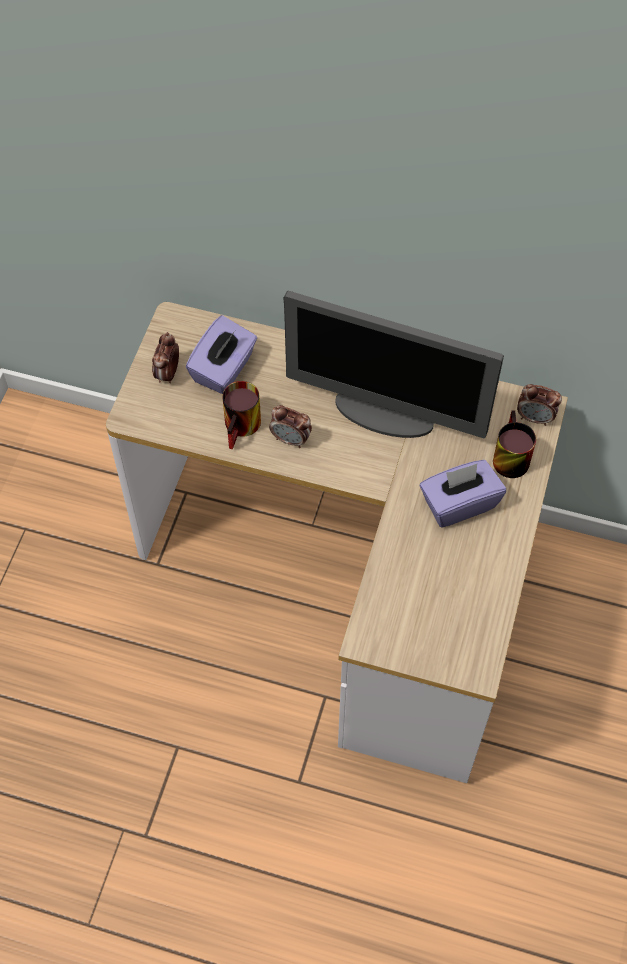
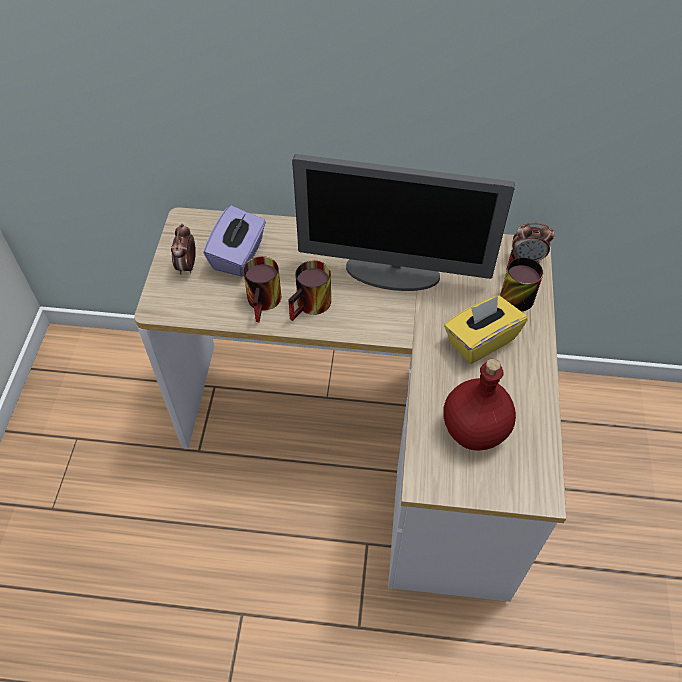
camera: 10 degrees left, 5 degrees down
(291, 439) = (312, 306): alarm clock -> mug
(428, 596) = (474, 429): none -> red bottle
(459, 503) = (480, 340): purple tissue box -> yellow tissue box

